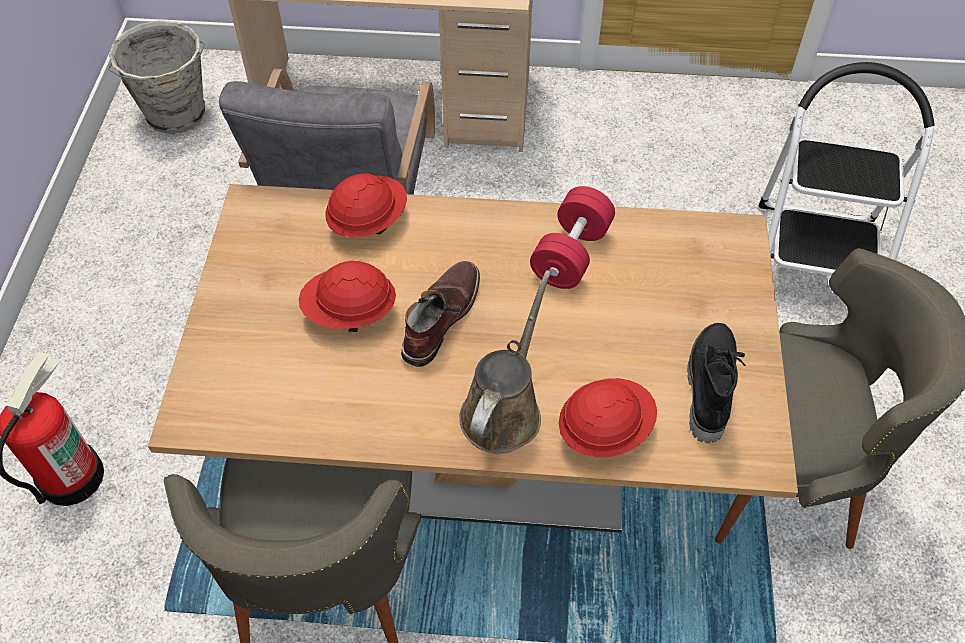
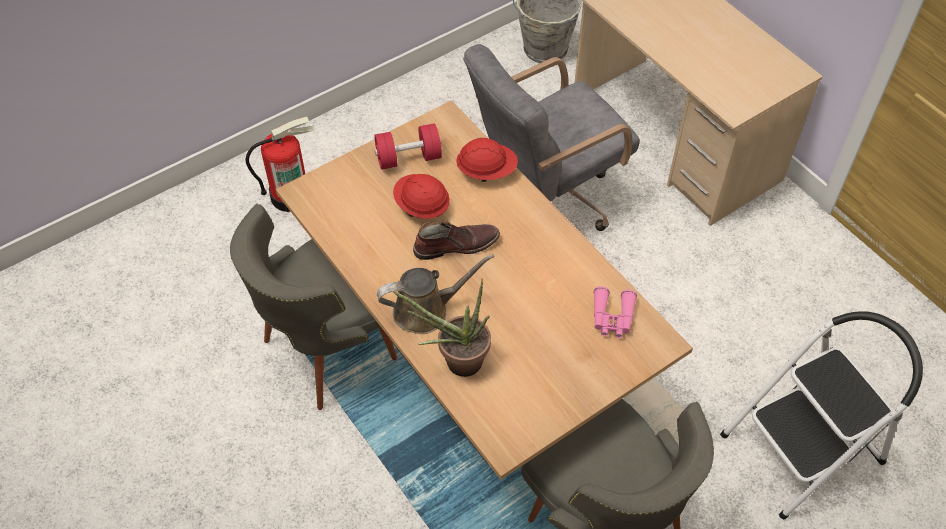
camera: 50 degrees right, 0 degrees up
(571, 254) = (559, 272): red dumbbell -> red dumbbell (408, 158)
(604, 430) = (456, 362): red hard hat -> potted plant
(672, 251) = (612, 318): none -> pink binoculars
(707, 387) = (530, 392): black boot -> none

